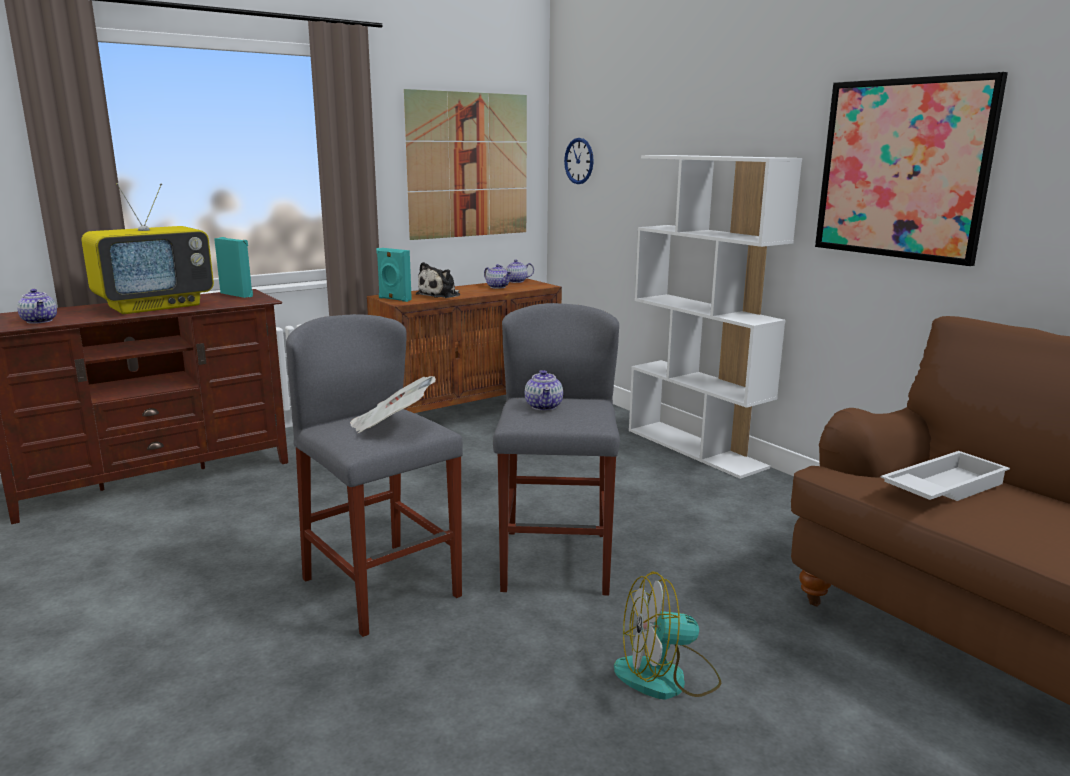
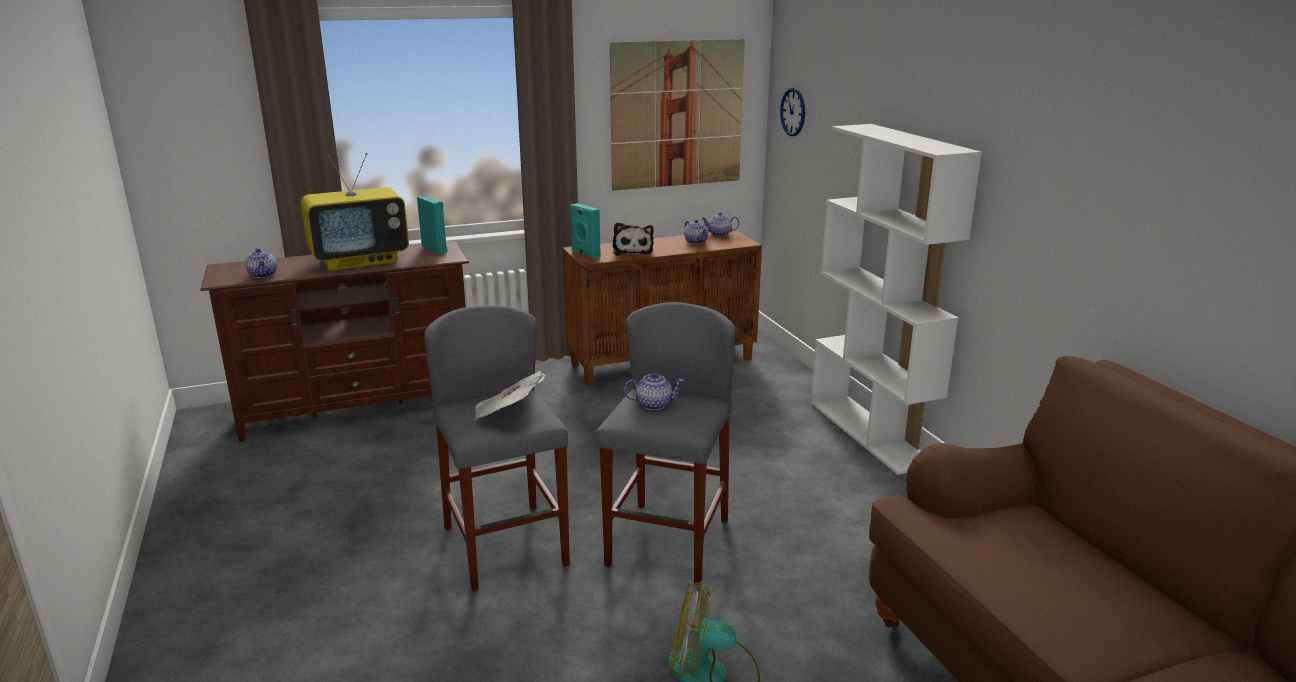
camera: 15 degrees right, 5 degrees up
(440, 295) = (632, 251): plush toy -> plush toy turned 60 degrees counterclockwise
(544, 406) = (654, 404): teapot -> teapot turned 105 degrees counterclockwise
(902, 169) = (1069, 182): picture -> none
(942, 487) = (1004, 541): white tray -> none

